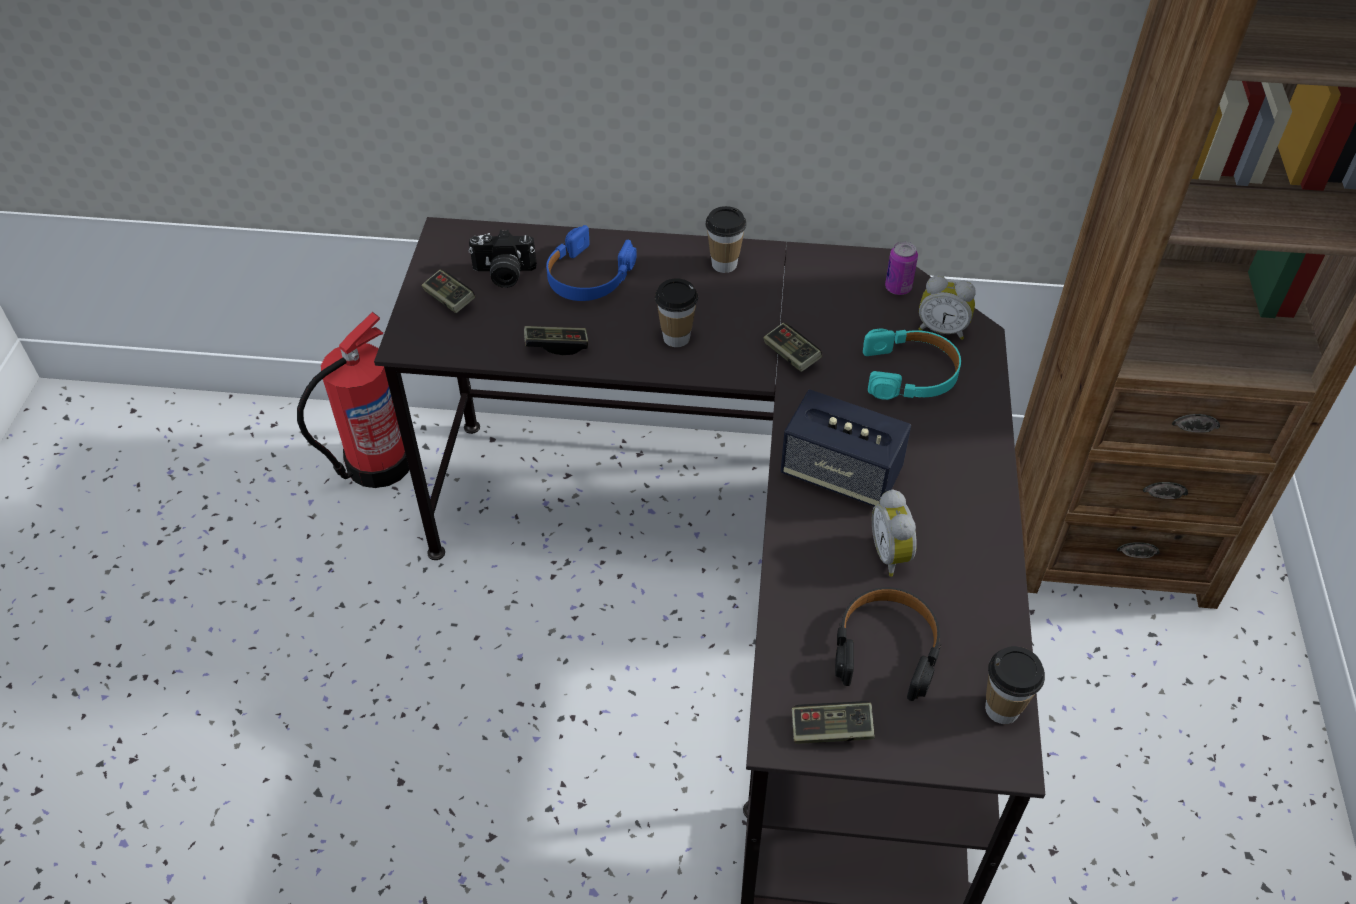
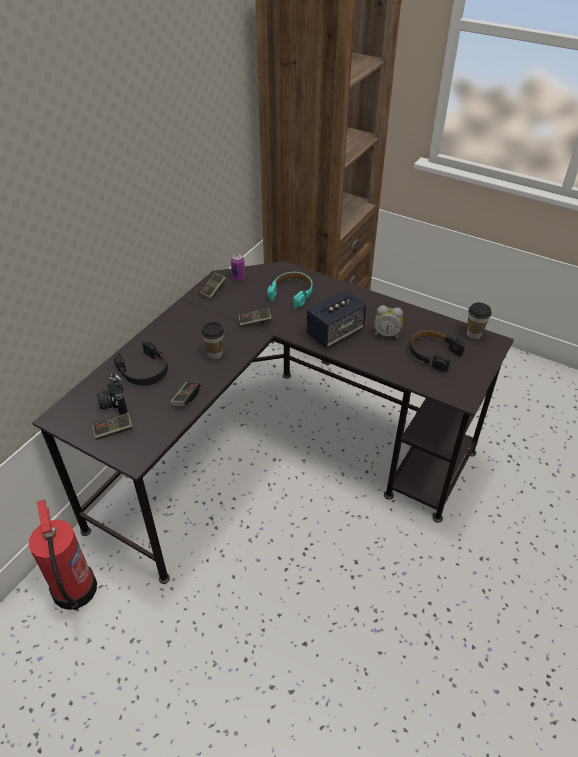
camera: 65 degrees left, 5 degrees down
(504, 274) = (113, 403): camera -> camera turned 135 degrees clockwise
(588, 276) = (144, 371): blue headphones -> black headphones
(724, 264) = (178, 322): cup -> none
(831, 730) = (466, 383): game controller -> game controller (213, 290)
(942, 329) = (272, 275): alarm clock -> none

